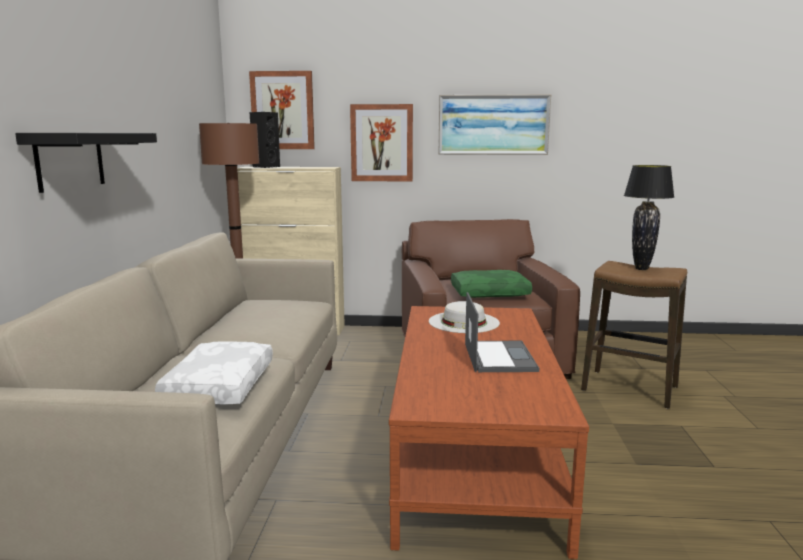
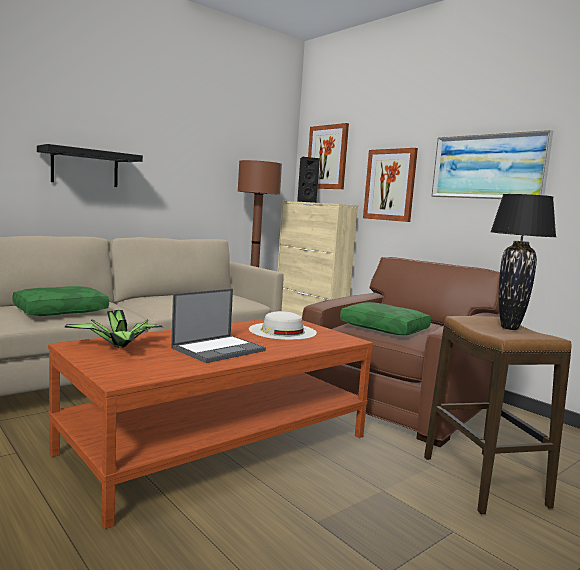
camera: 45 degrees right, 5 degrees down
(218, 385) = (61, 310): white pillow -> green pillow
(446, 390) = (120, 347): none -> potted plant

